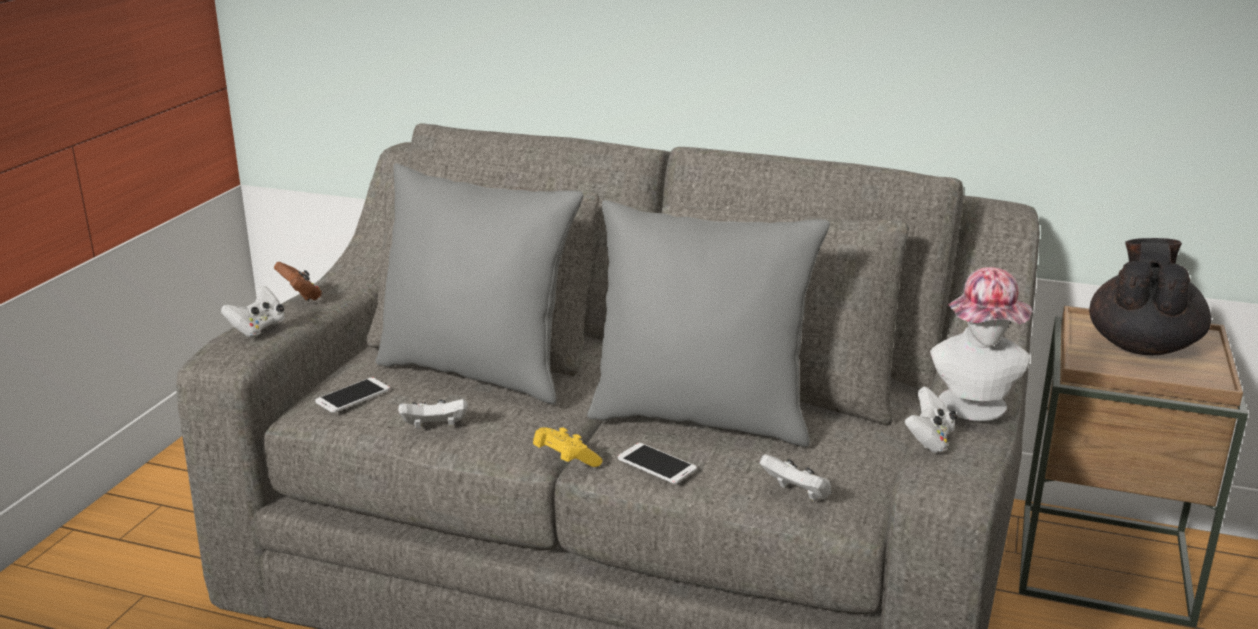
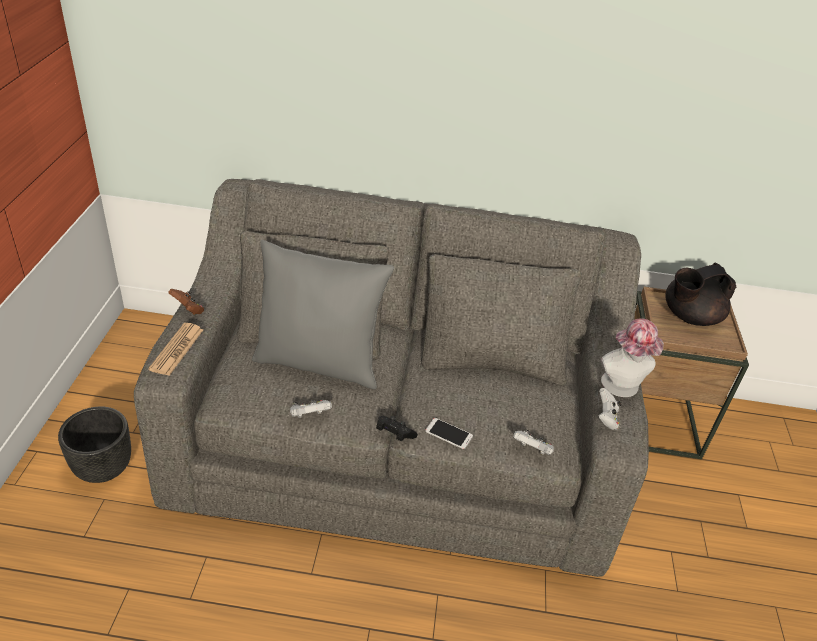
camera: 15 degrees left, 15 degrees up
(159, 556) = (103, 468): none -> black planter
(258, 328) = (177, 349): white game controller -> newspaper
(353, 396) = (248, 391): phone -> none
(565, 460) = (394, 434): yellow game controller -> black game controller
(701, 417) = (463, 392): grey pillow -> none
(1142, 345) = (689, 317): black teapot -> black teapot turned 120 degrees counterclockwise

